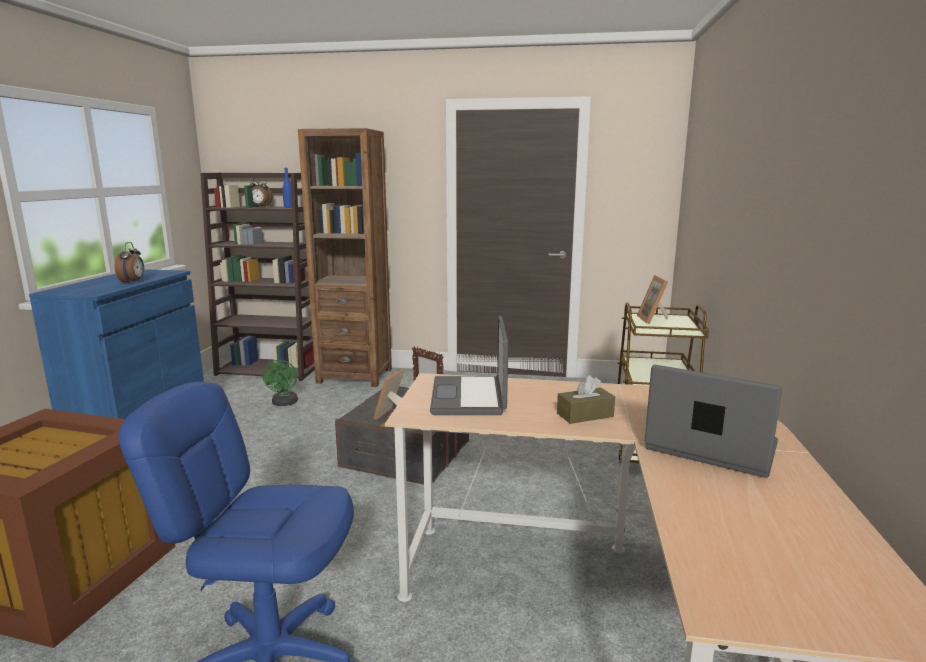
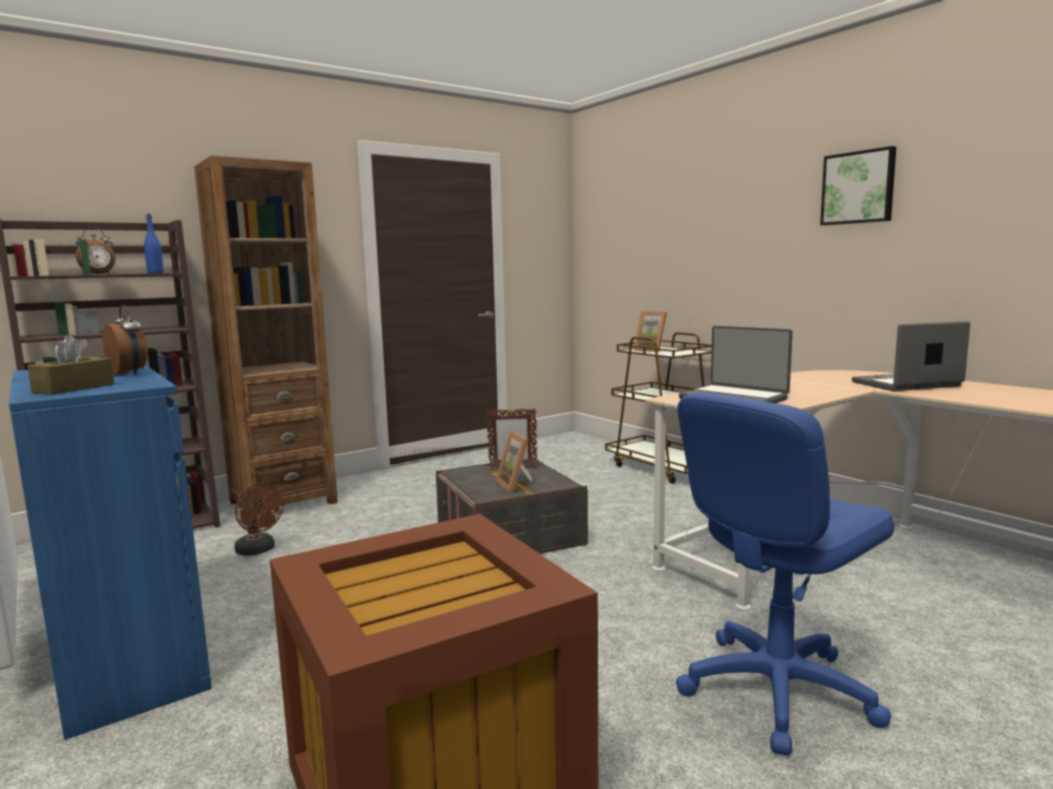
camera: 45 degrees left, 5 degrees down
(284, 403) = (258, 550): green fan -> brown fan
(585, 415) = (816, 389): brown tissue box -> brown tissue box (74, 388)
(810, 152) = (858, 188): none -> picture

